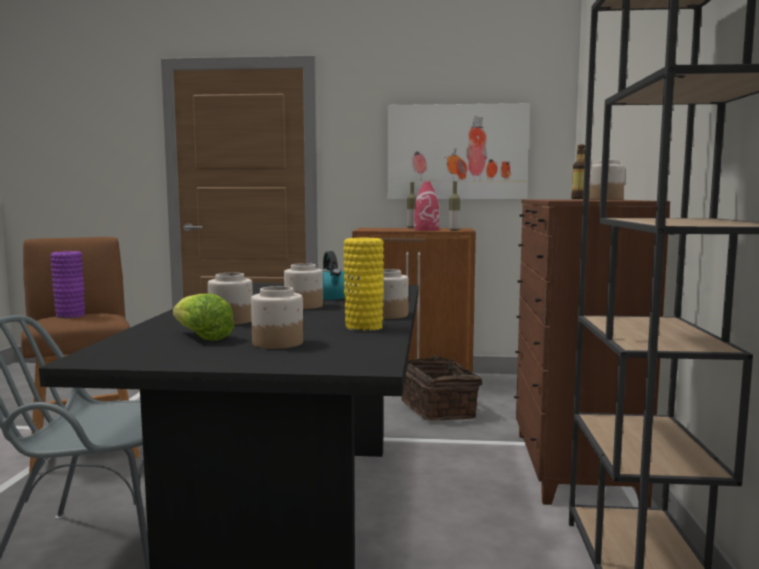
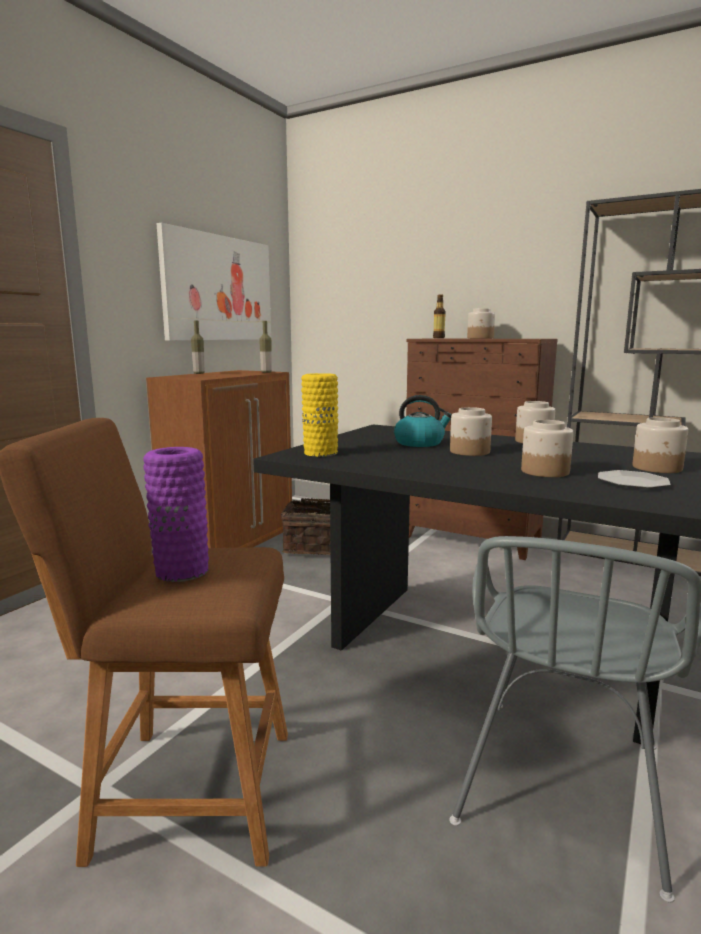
camera: 65 degrees left, 5 degrees up
(202, 337) = (633, 482): lettuce -> plate
(363, 327) = (588, 449): yellow vase -> yellow vase (320, 453)
(426, 230) = (241, 374): red vase -> none

